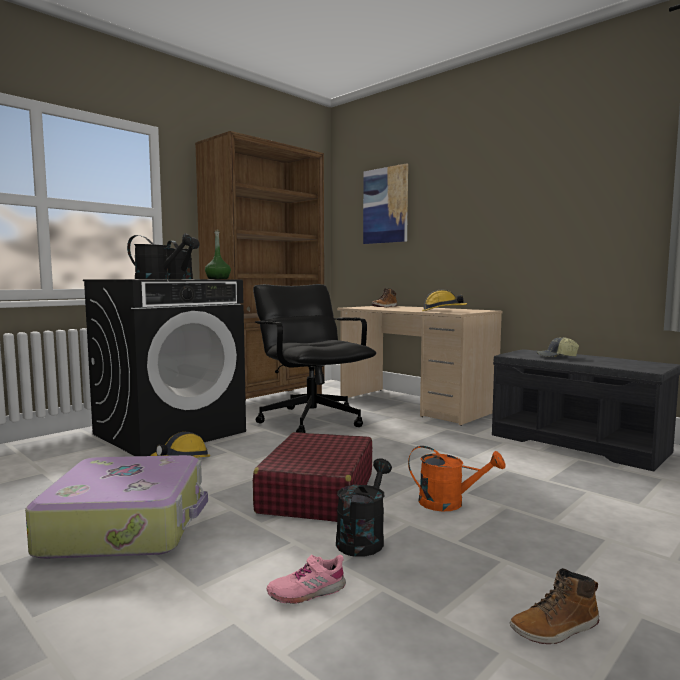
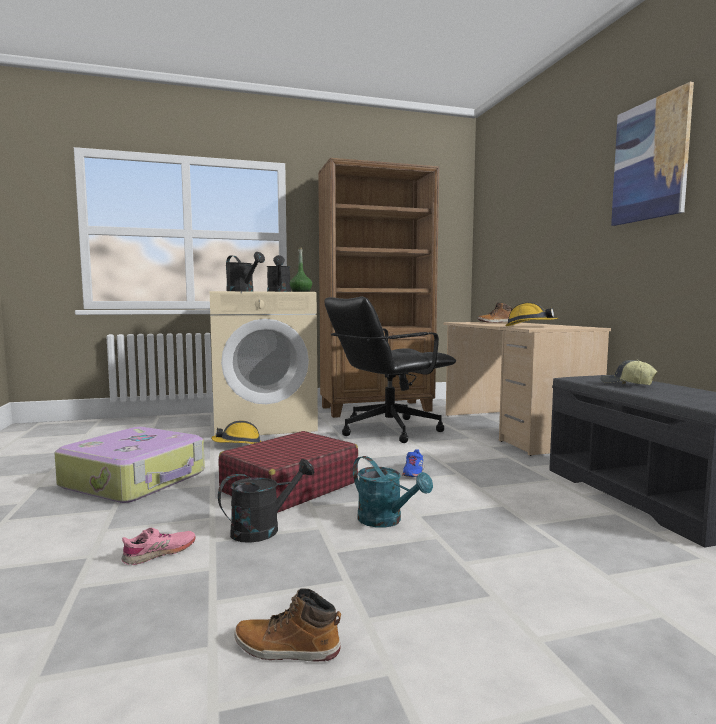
camera: 30 degrees right, 0 degrees up
(170, 432) = (263, 423): black washing machine -> beige washing machine
(307, 591) = (160, 553): pink shoe -> pink shoe turned 135 degrees clockwise
(311, 420) = (387, 430): black office chair -> black office chair turned 120 degrees counterclockwise
(385, 205) = (513, 214): picture -> picture (650, 160)
(400, 456) = (413, 472): none -> blue shoe
(449, 503) = (386, 521): orange watering can -> turquoise watering can

